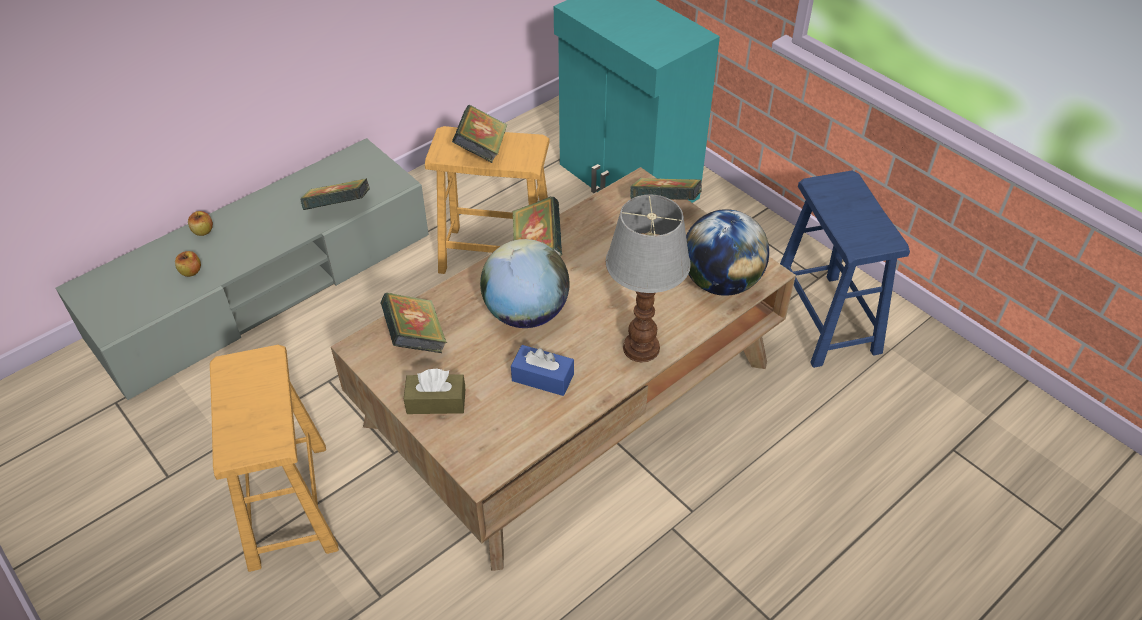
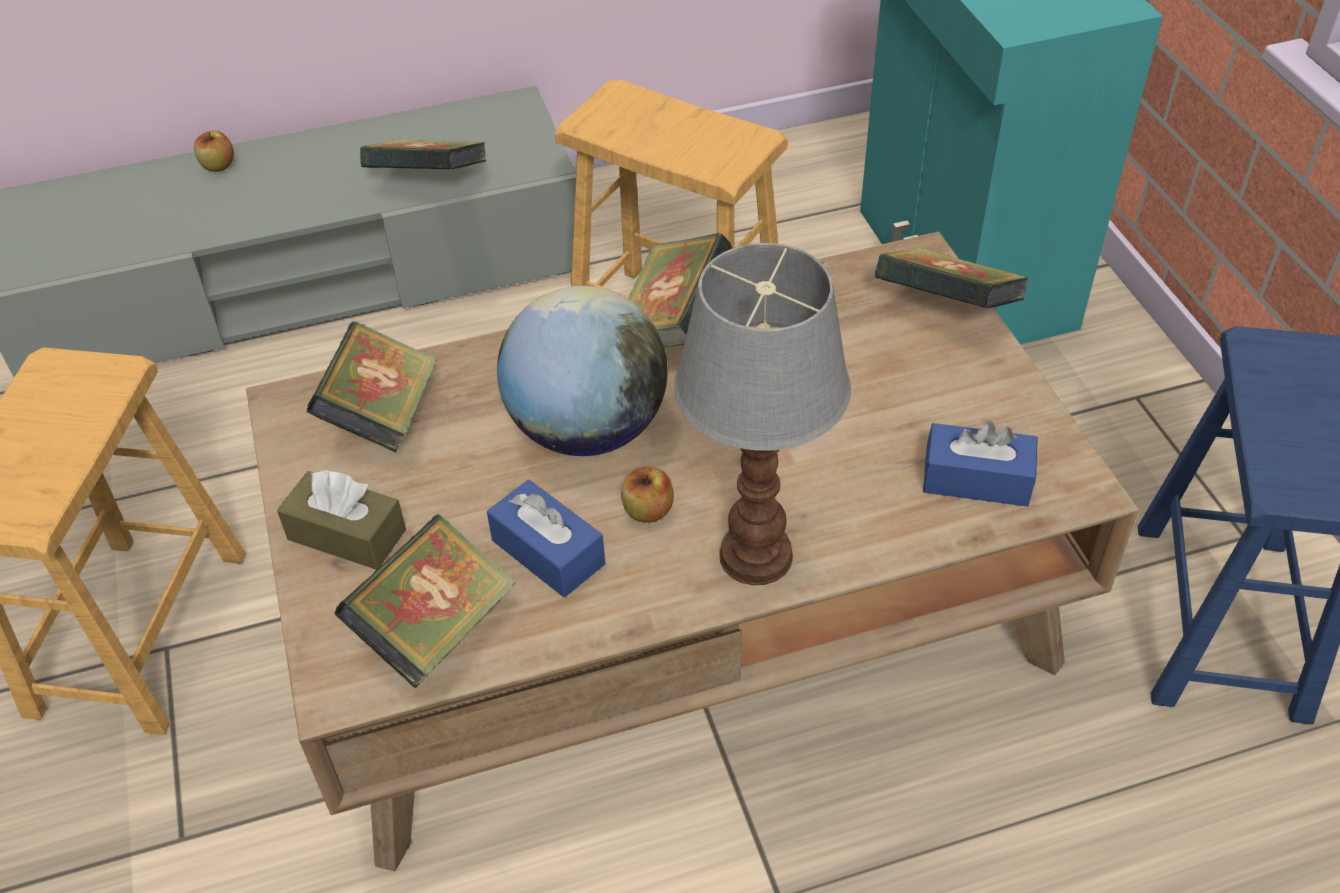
camera: 25 degrees right, 0 degrees up
(191, 271) = (164, 220): apple -> apple (648, 510)
(481, 150) = (658, 132): book -> book (435, 628)
(720, 282) = (976, 479): globe -> blue tissue box

